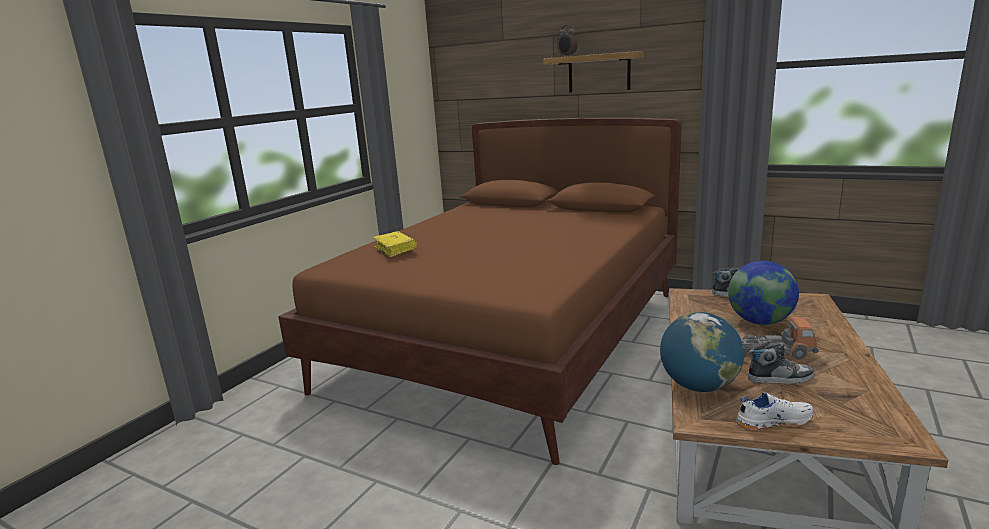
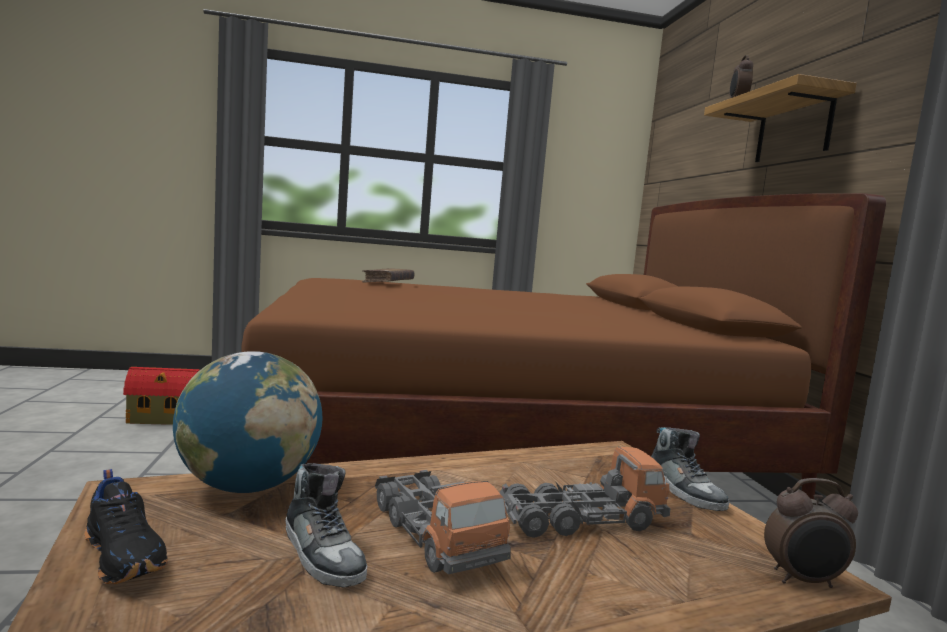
camera: 50 degrees right, 10 degrees down
(287, 472) = (166, 419): none -> toy house
(395, 249) = (388, 283): yellow book -> brown book
(760, 321) = (580, 519): globe -> toy truck
(772, 421) = (126, 555): white shoe -> black shoe
(817, 301) = (803, 581): none -> alarm clock

